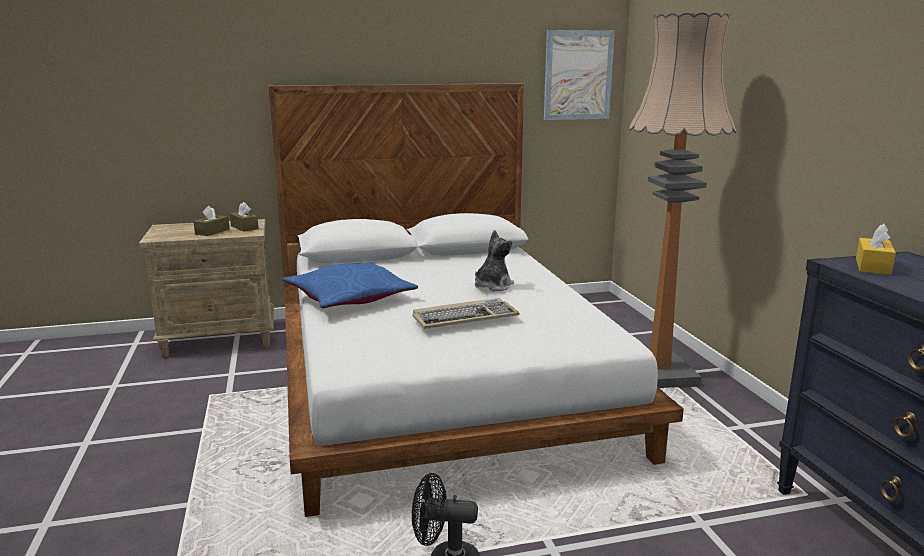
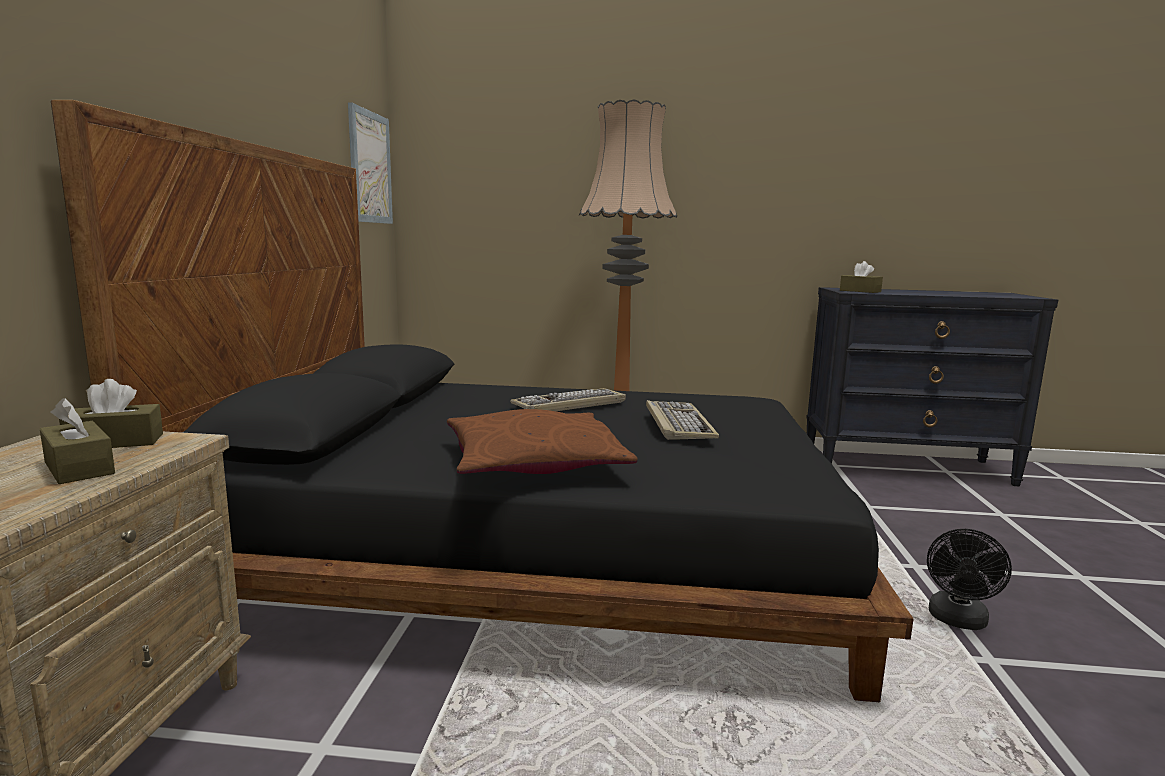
camera: 70 degrees left, 5 degrees down
(349, 298) = (534, 463): blue pillow -> brown pillow
(441, 378) = (538, 549): white bed -> black bed
(492, 286) = (569, 404): plush toy -> keyboard
(872, 266) = (860, 291): yellow tissue box -> brown tissue box

